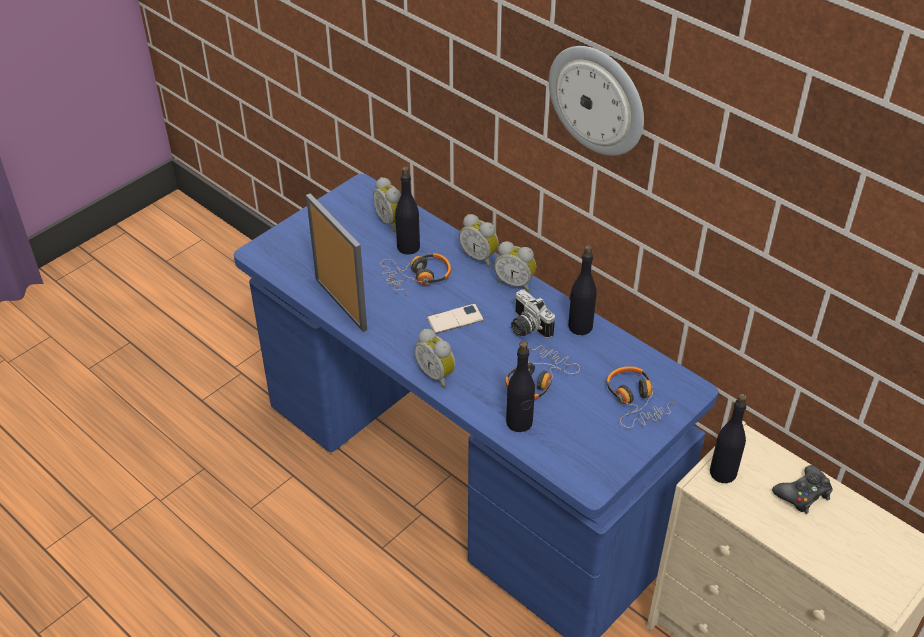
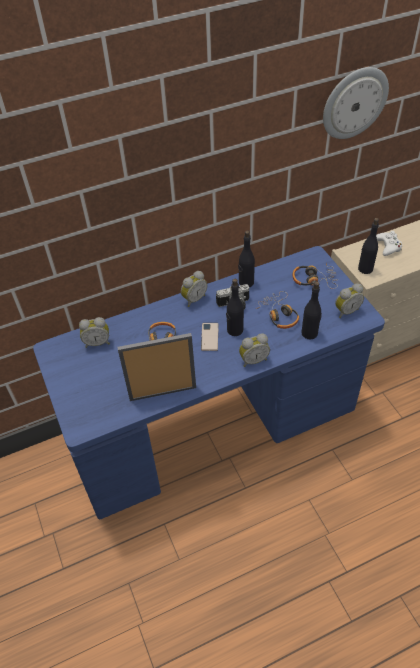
camera: 65 degrees left, 5 degrees up
(408, 247) = (128, 341): black bottle -> black bottle (234, 330)
(480, 257) = (160, 308): alarm clock -> alarm clock (346, 311)
(598, 99) = (214, 146): wall clock -> wall clock (354, 103)
(803, 494) = (388, 246): black game controller -> white game controller

